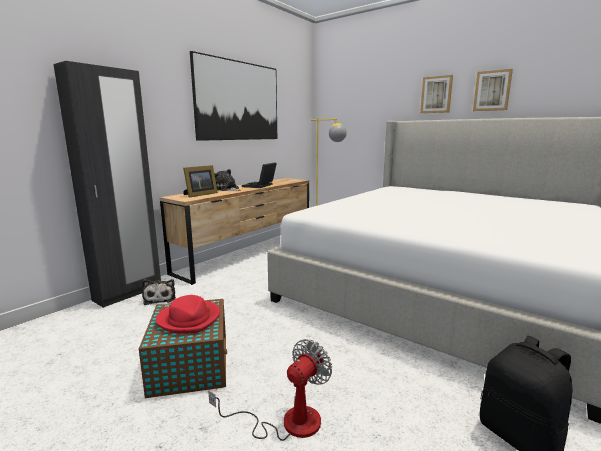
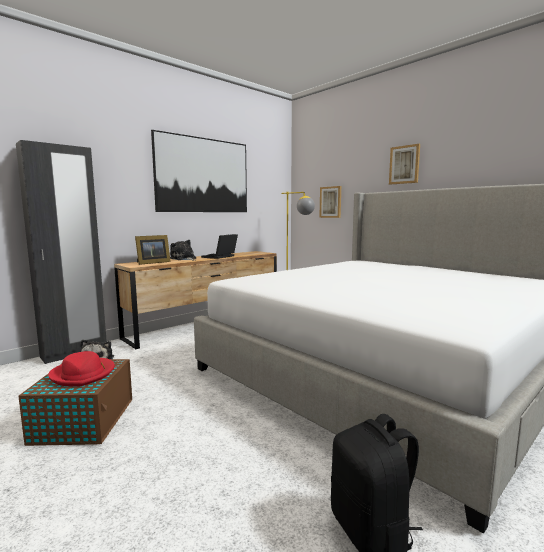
camera: 10 degrees right, 5 degrees down
(287, 422) = (135, 483): fan -> none
(492, 90) = (460, 158): picture -> picture (330, 202)

